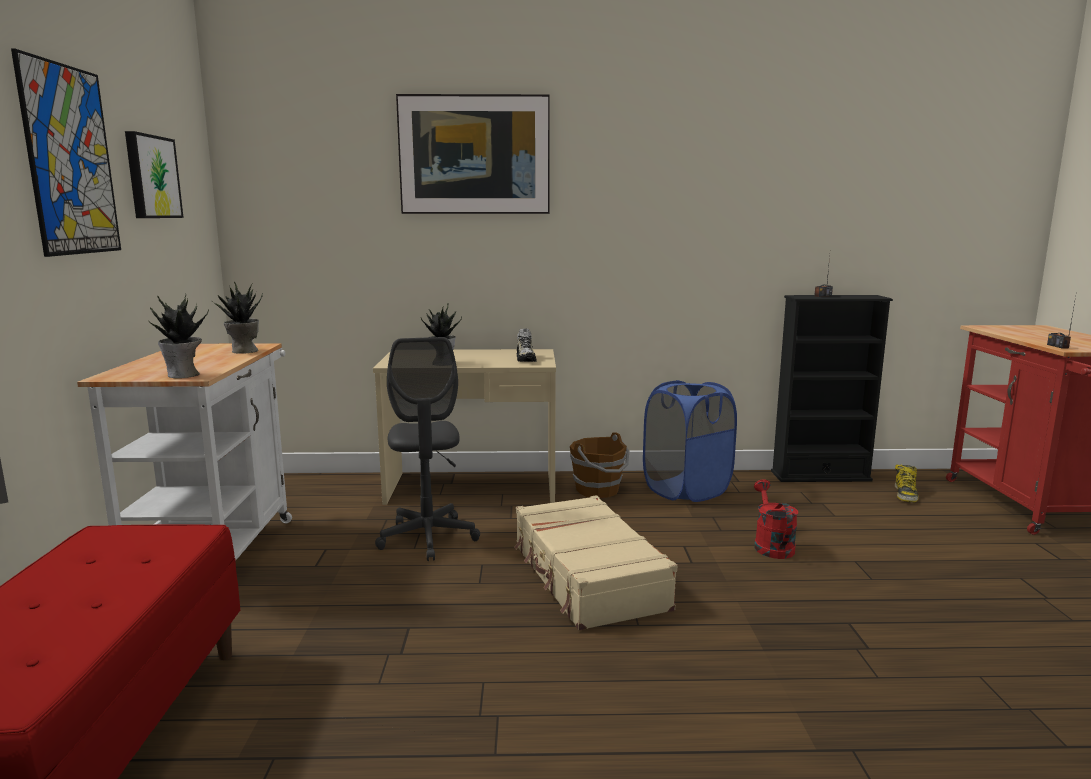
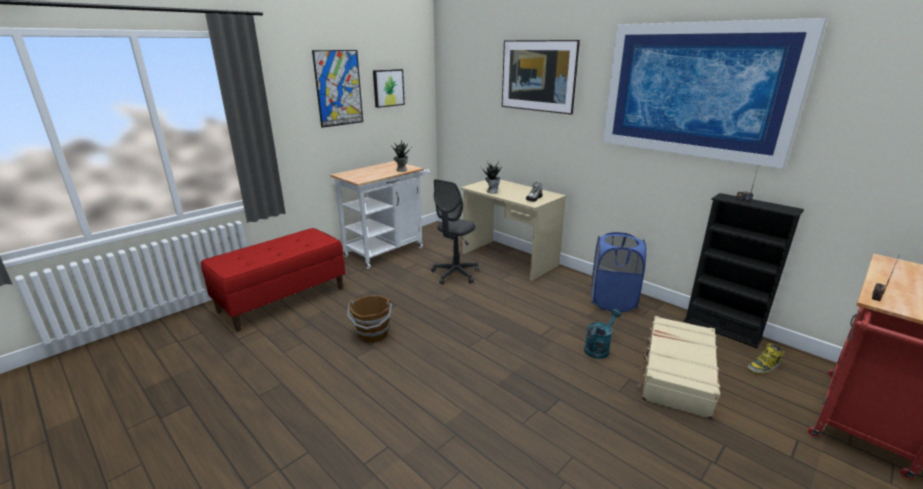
camera: 45 degrees right, 10 degrees up
(184, 375) = (358, 179): potted plant -> none
(587, 577) = (484, 318): beige suitcase -> beige suitcase (676, 374)
(598, 490) = (564, 283): brown bucket -> brown bucket (373, 334)
(735, 164) = (696, 90): none -> picture
(771, 545) = (599, 348): red watering can -> turquoise watering can

